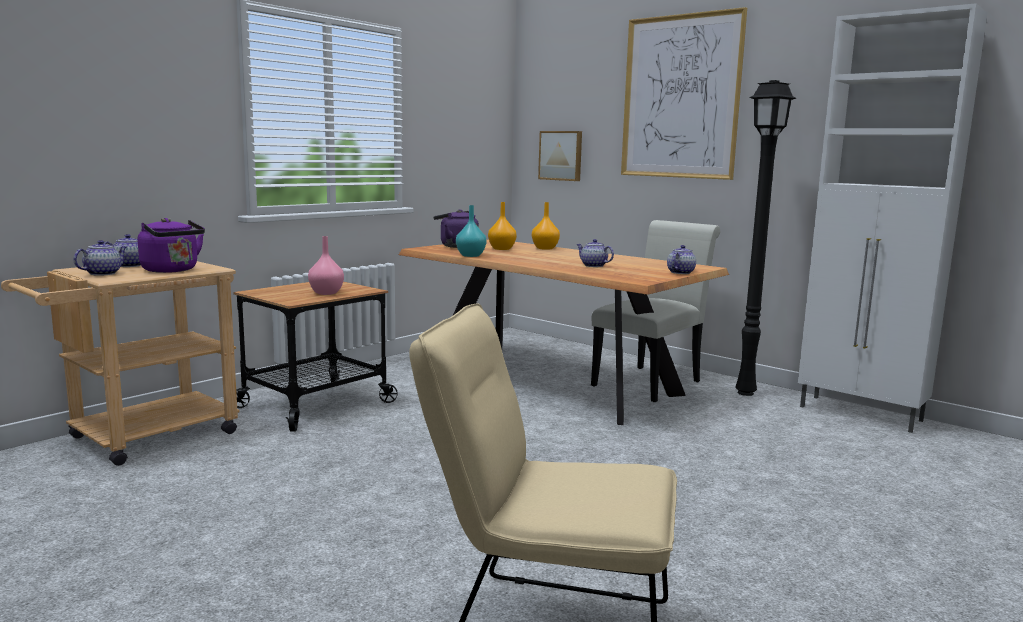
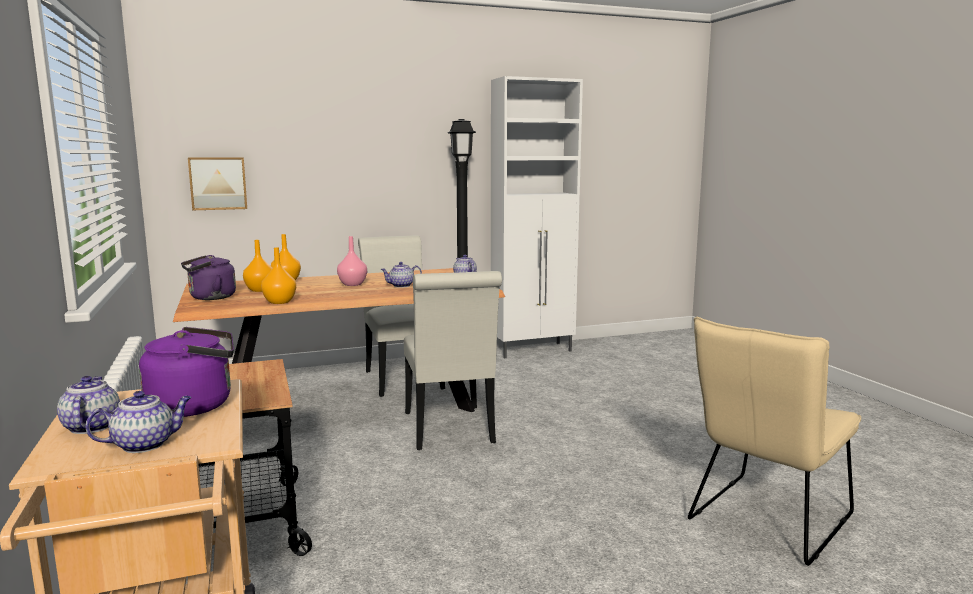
camera: 60 degrees left, 0 degrees up
(103, 273) = (145, 444): teapot -> teapot turned 90 degrees clockwise
(326, 293) = (250, 381): pink vase -> pink vase (353, 284)
(470, 255) = (279, 302): turquoise vase -> orange vase
(559, 426) = (449, 430): none -> white chair
(680, 97) = (354, 126): picture -> none

